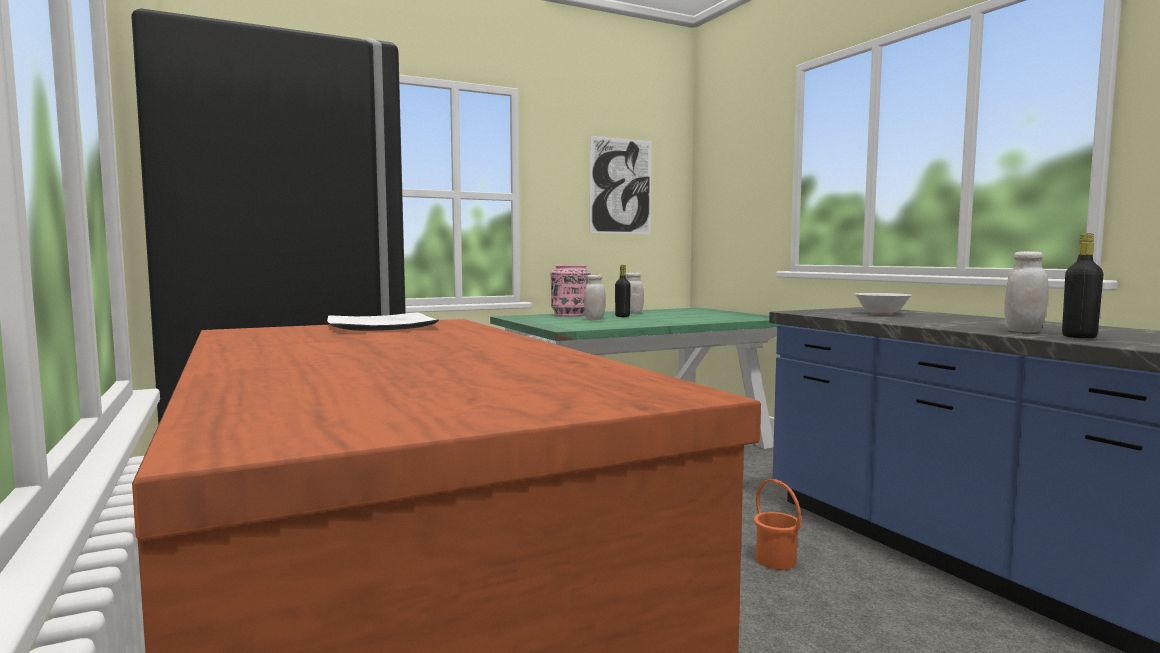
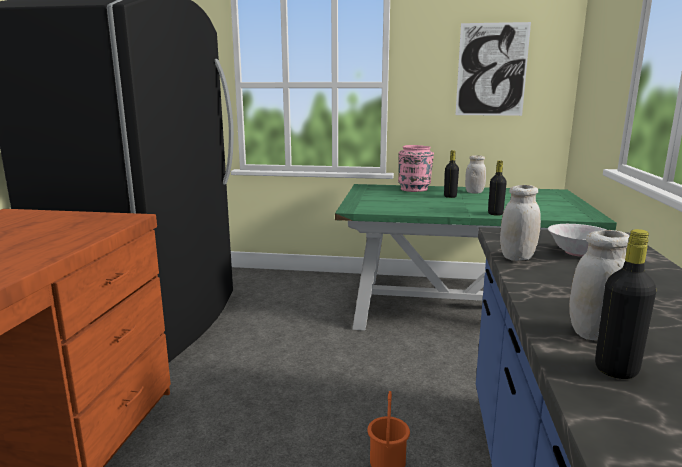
camera: 35 degrees right, 10 degrees up
(381, 327) = (71, 220): plate -> none
(595, 319) = (413, 198): white jar -> white jar (517, 257)
(700, 321) = (495, 214): none -> black bottle

